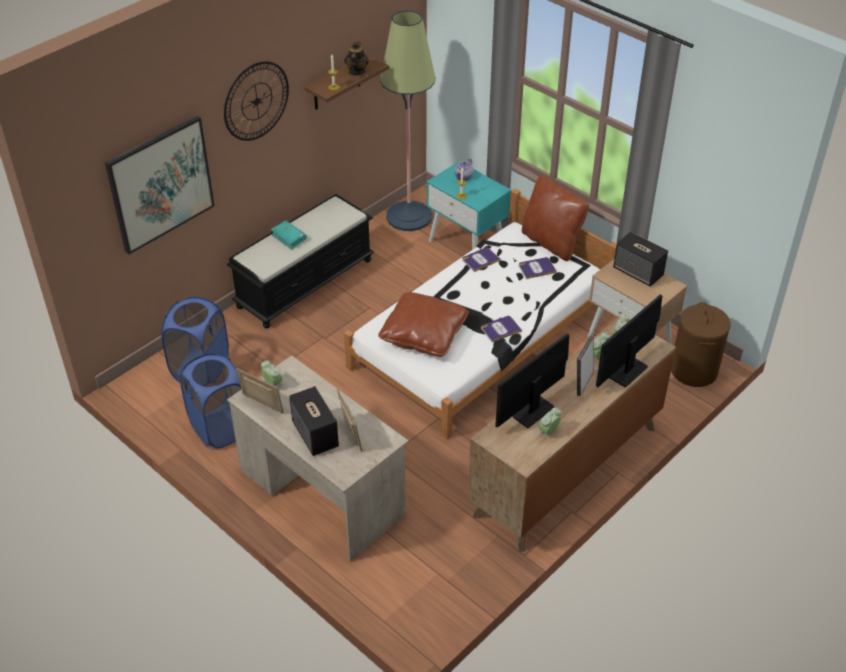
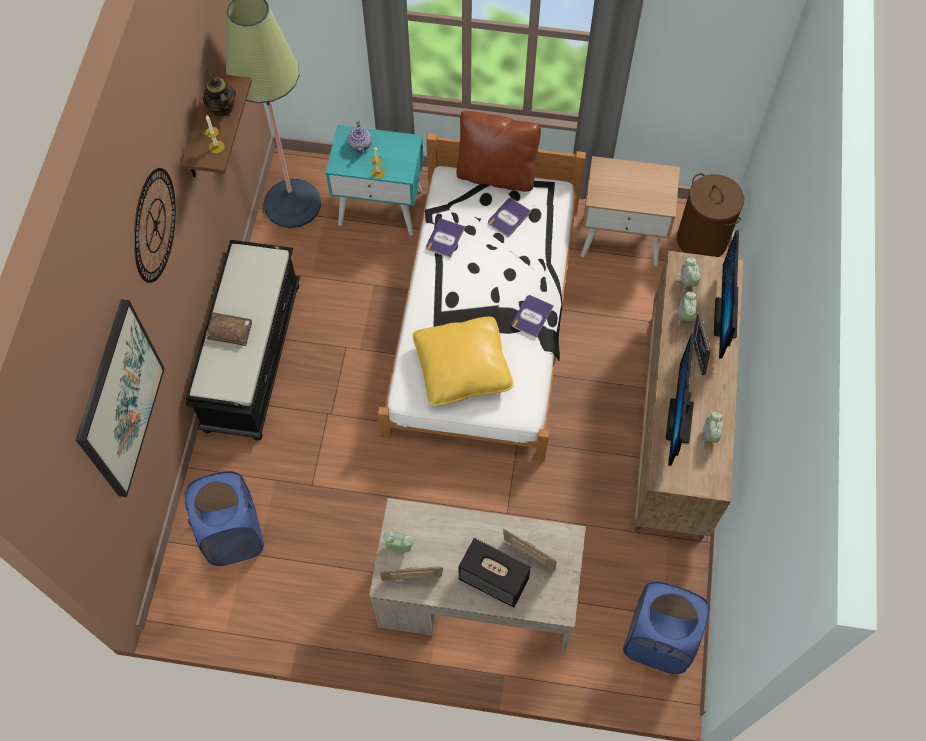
camera: 35 degrees left, 20 degrees up
(220, 428) = (315, 592): blue laundry basket -> blue laundry basket (658, 640)
(289, 238) = (230, 331): turquoise book -> brown book
(423, 334) = (462, 368): brown pillow -> yellow pillow
(638, 272) = (625, 176): speaker -> none

